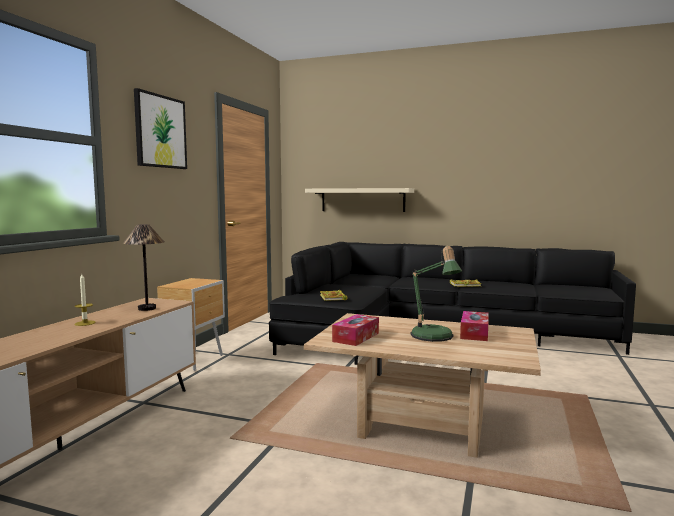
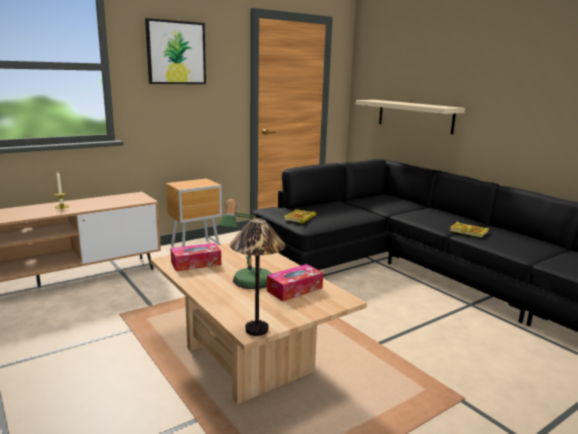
camera: 35 degrees right, 10 degrees up
(147, 308) = (117, 202): table lamp -> table lamp (257, 330)

